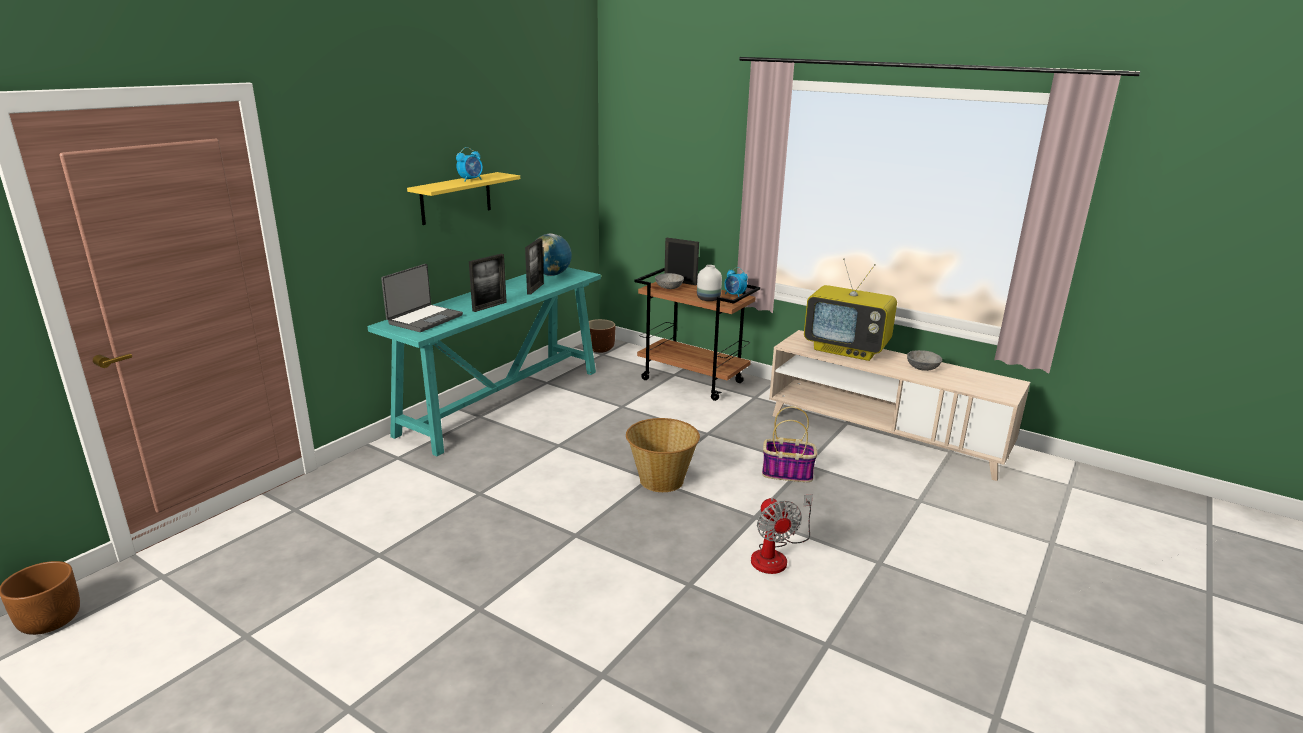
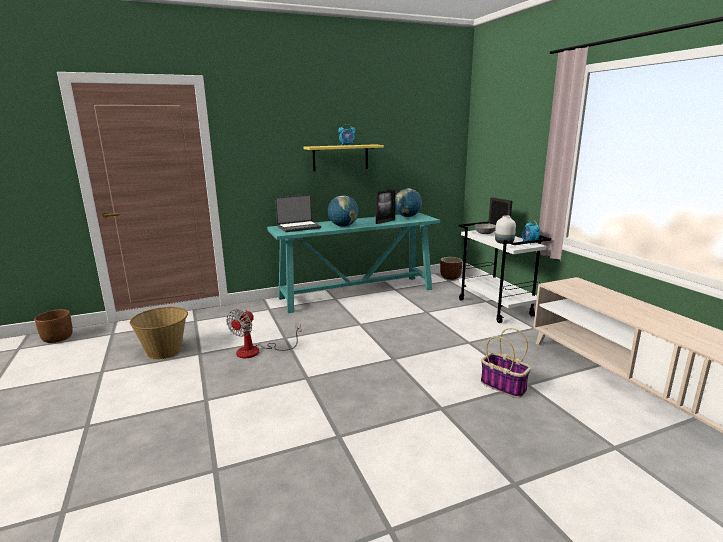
camera: 35 degrees right, 5 degrees down
(489, 306) = (343, 226): picture frame -> globe
(661, 480) = (400, 362): basket -> basket (165, 351)
(693, 381) = (496, 307): brown cart -> white cart
(776, 555) = (426, 441): fan -> fan (257, 351)
(847, 350) = (605, 297): television -> none
(922, 368) = (672, 323): grey bowl -> none

